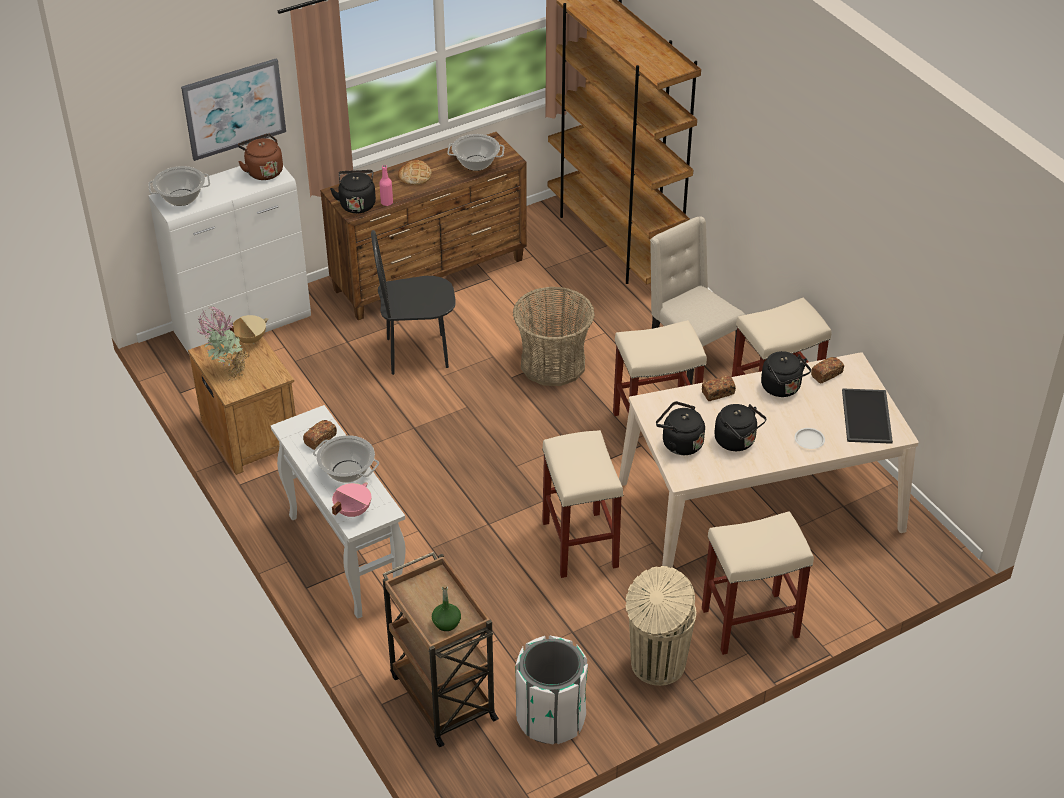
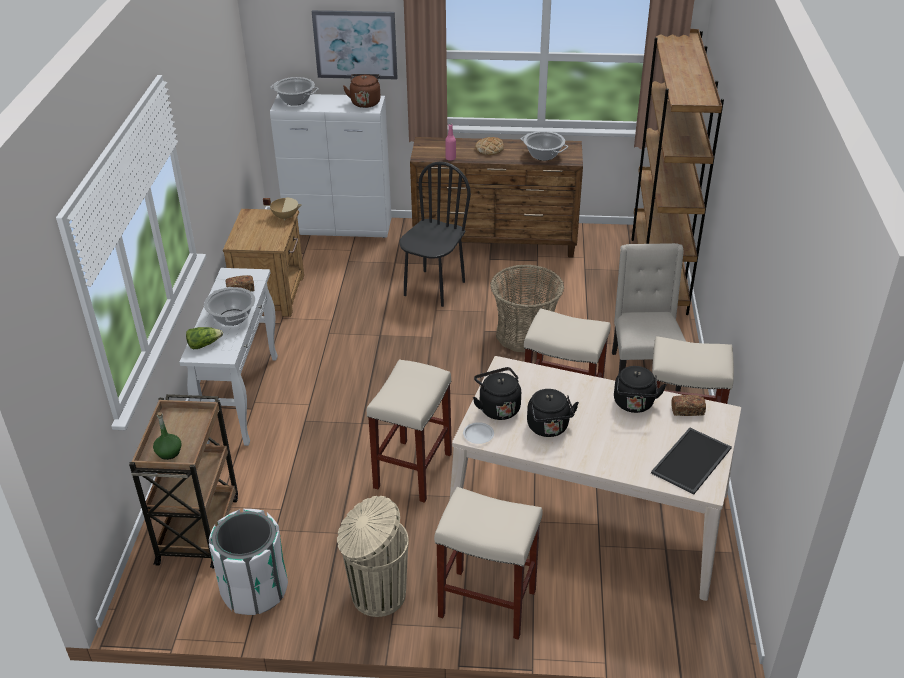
camera: 35 degrees right, 5 degrees down
(228, 371) = (249, 230): potted plant -> none
(352, 510) = (204, 344): pink cooking pot -> lettuce
(357, 204) = (429, 152): black kettle -> none
(417, 353) = (434, 288): black chair -> black chair turned 90 degrees clockwise
(718, 393) = (572, 384): bread -> none
(809, 440) = (616, 456): white plate -> white plate (478, 435)

